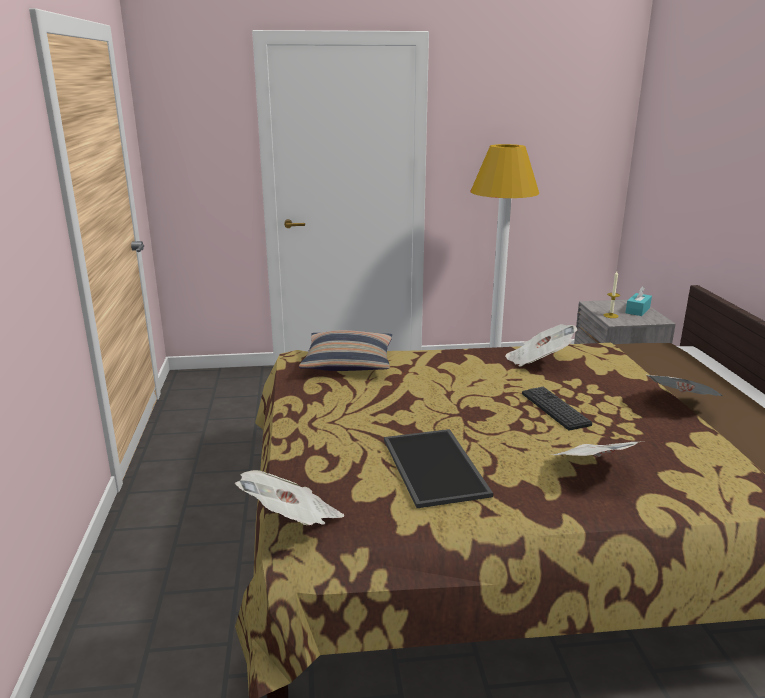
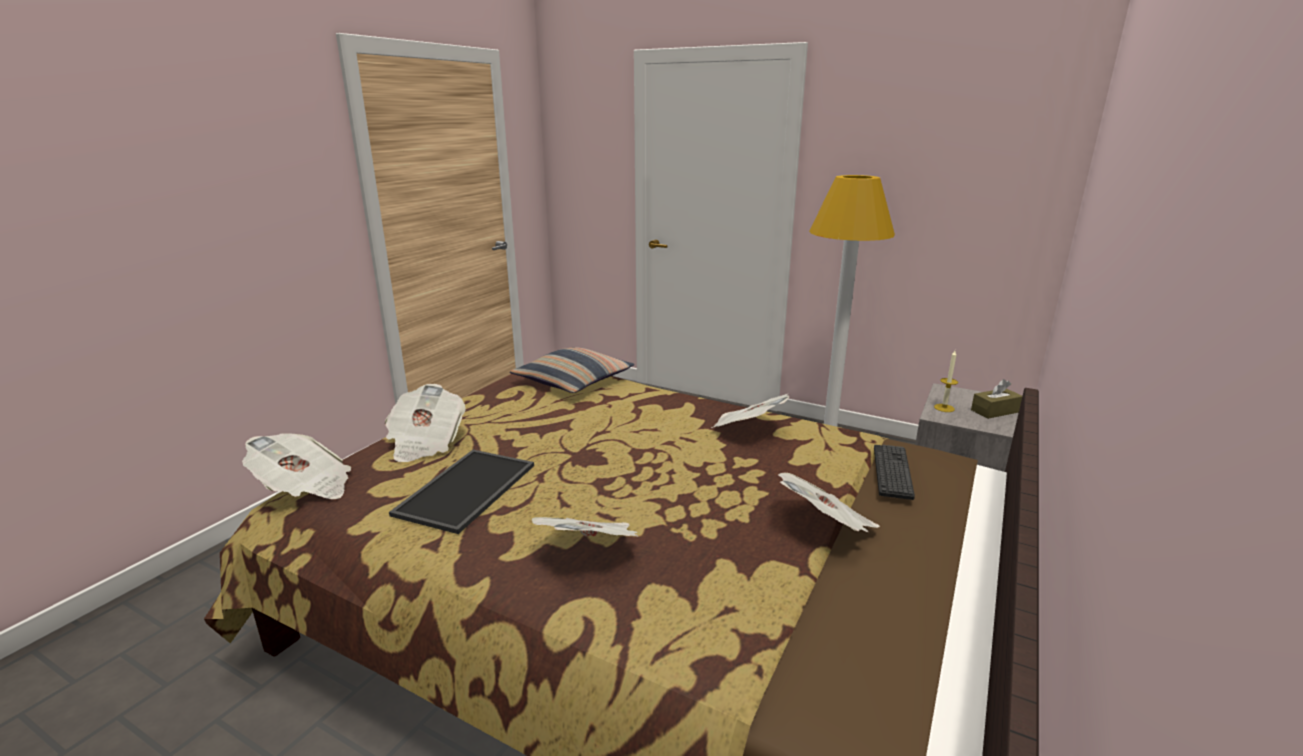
camera: 35 degrees right, 0 degrees up
(325, 447) = (425, 442): none -> newspaper
(555, 409) = (670, 480): keyboard -> keyboard (892, 472)
(637, 310) = (995, 411): turquoise tissue box -> brown tissue box

